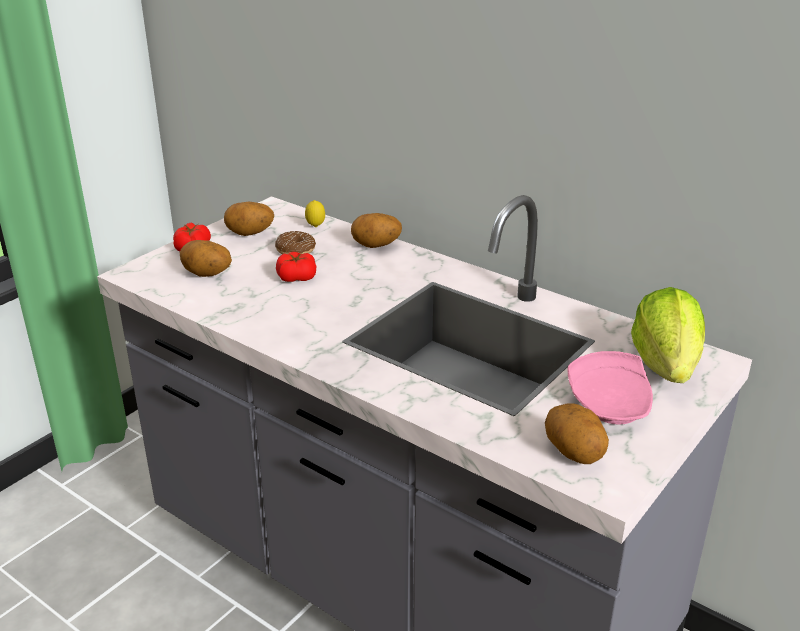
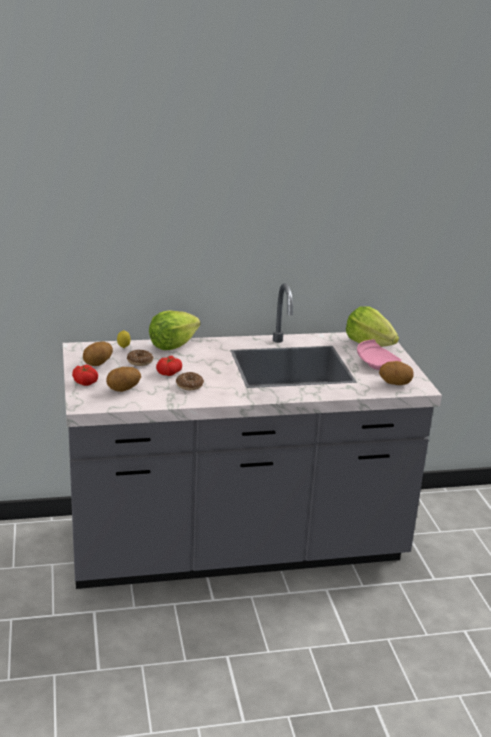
camera: 50 degrees left, 5 degrees down
(282, 304) = (189, 385): none -> donut
(376, 246) = (173, 345): potato -> lettuce

